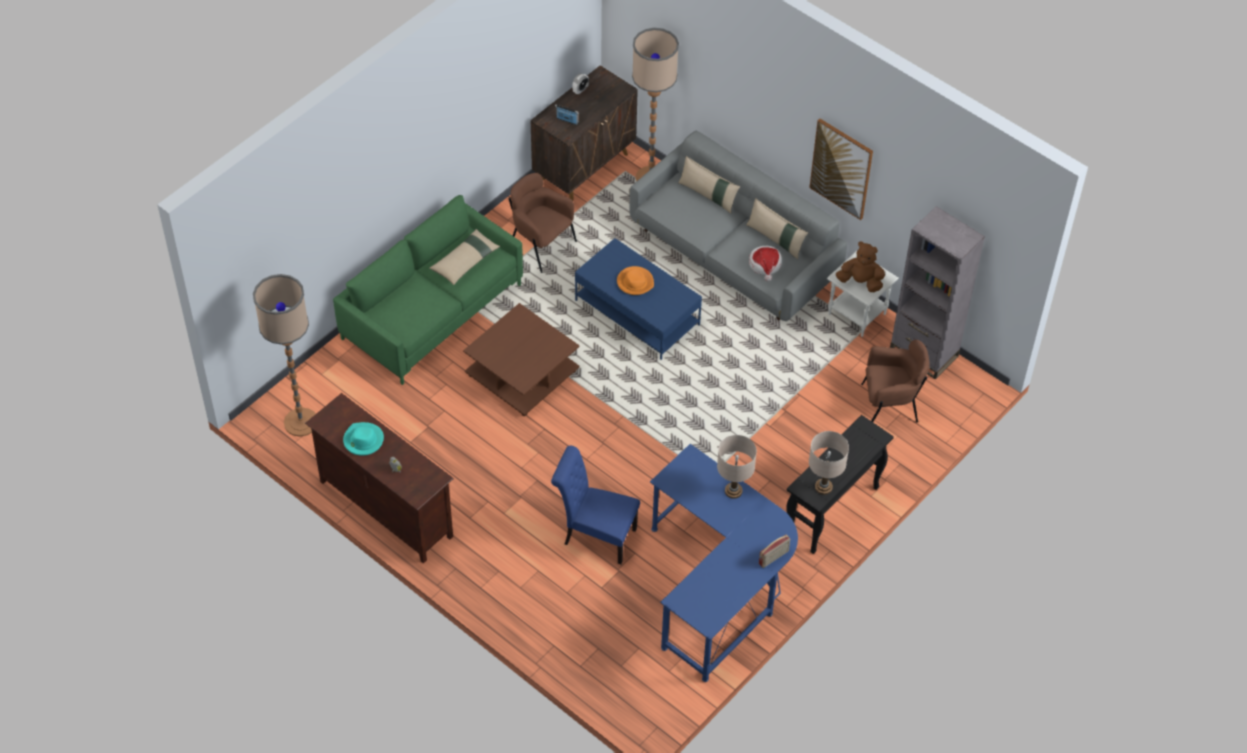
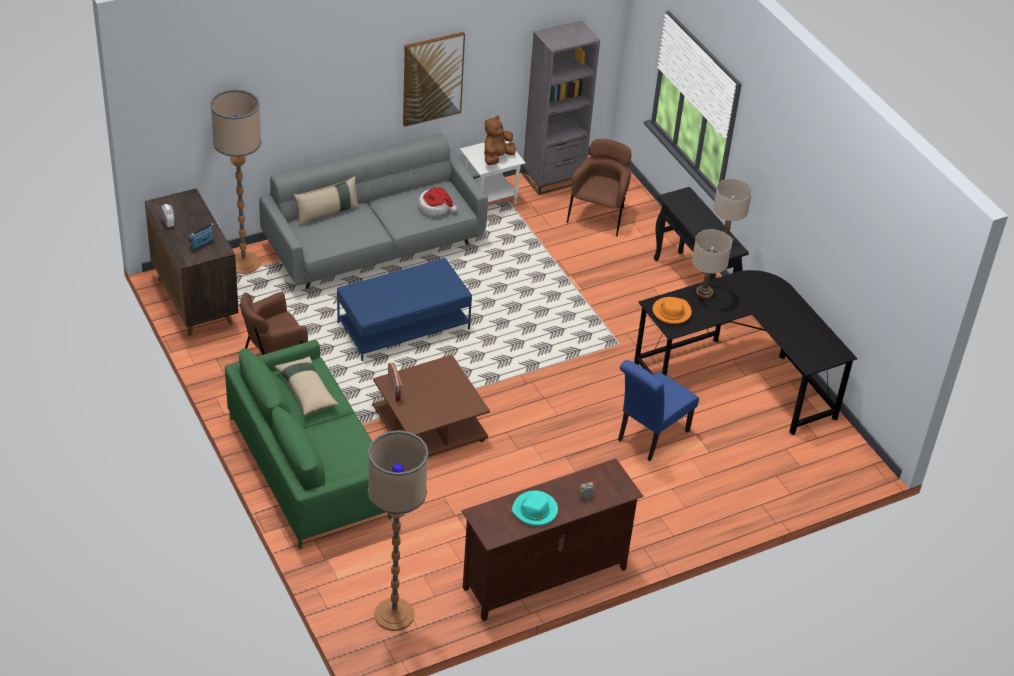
camera: 70 degrees left, 10 degrees down
(635, 282) = (401, 292): orange hat -> orange hat (671, 312)
(720, 584) = (739, 376): blue desk -> black desk
(774, 558) = (786, 293): radio -> radio (395, 390)
(775, 239) = (408, 192): beige pillow -> none

